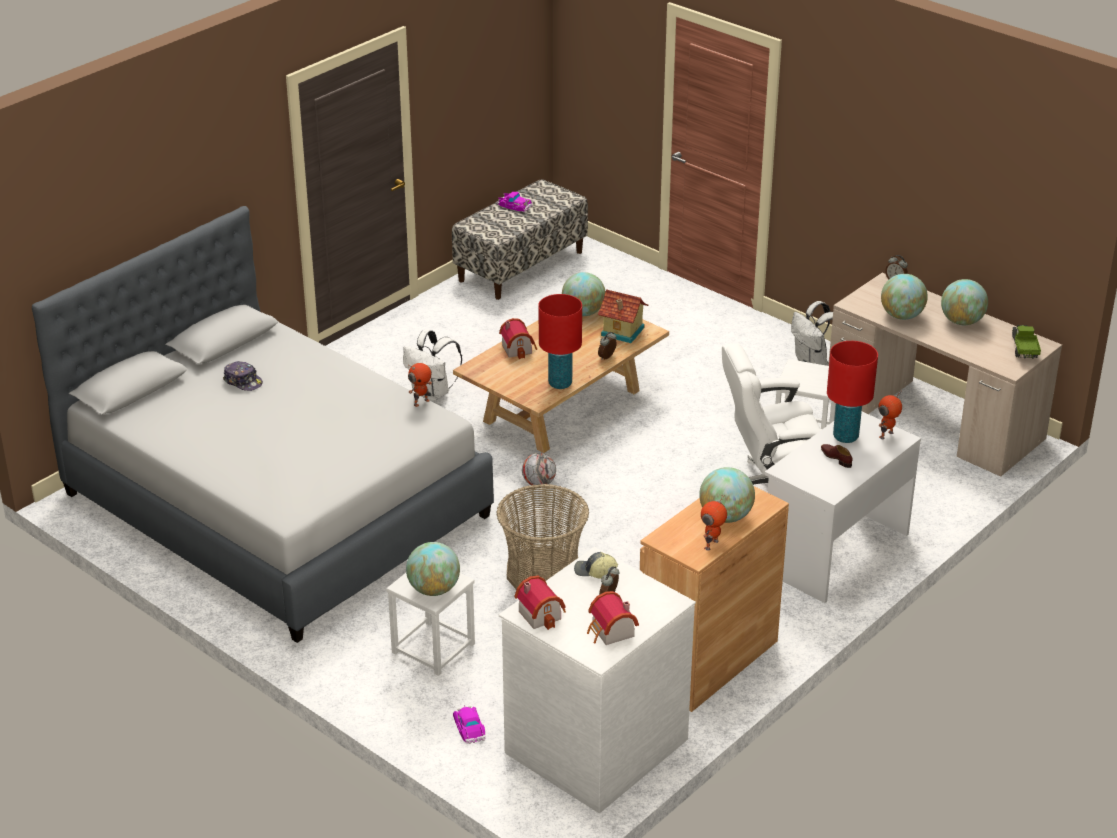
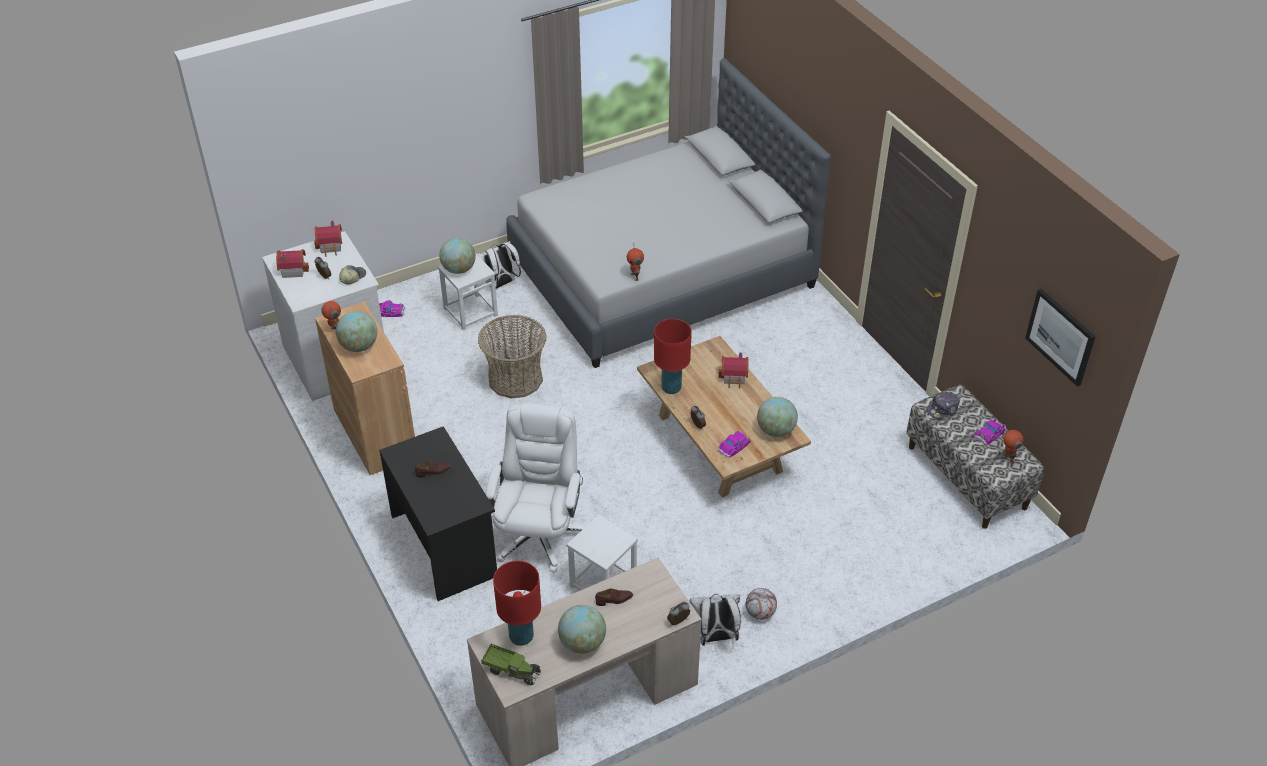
camera: 110 degrees right, 10 degrees up
(243, 381) = (705, 203): cap -> cap (942, 409)
(433, 393) = (770, 374): white backpack -> white backpack (500, 284)
(514, 54) = (1060, 336): none -> picture
(539, 483) = (620, 403): football -> football (760, 613)
(622, 332) = (733, 446): toy house -> toy car
(834, 551) = (445, 545): white desk -> black desk
(846, 437) = (456, 488): red table lamp -> red table lamp (521, 637)
(887, 435) = (443, 515): toy robot -> toy robot (1007, 458)
(901, 316) = (614, 600): globe -> brown shoe

